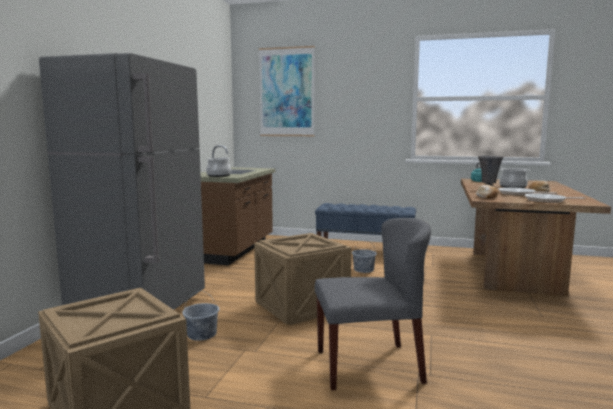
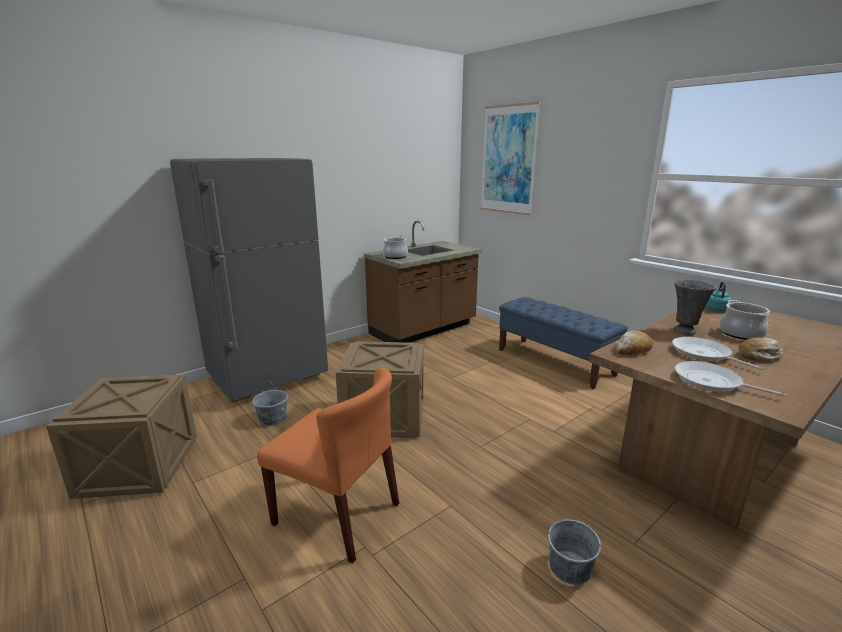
camera: 35 degrees right, 10 degrees up
(364, 270) = (511, 390): grey bucket -> grey bucket (570, 567)
(369, 365) = (337, 514): grey chair -> orange chair

